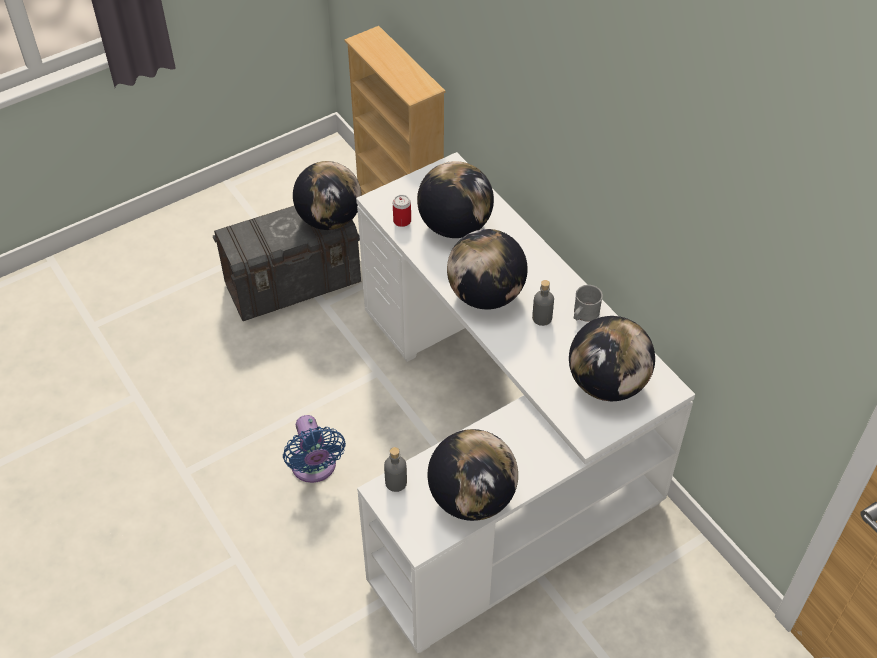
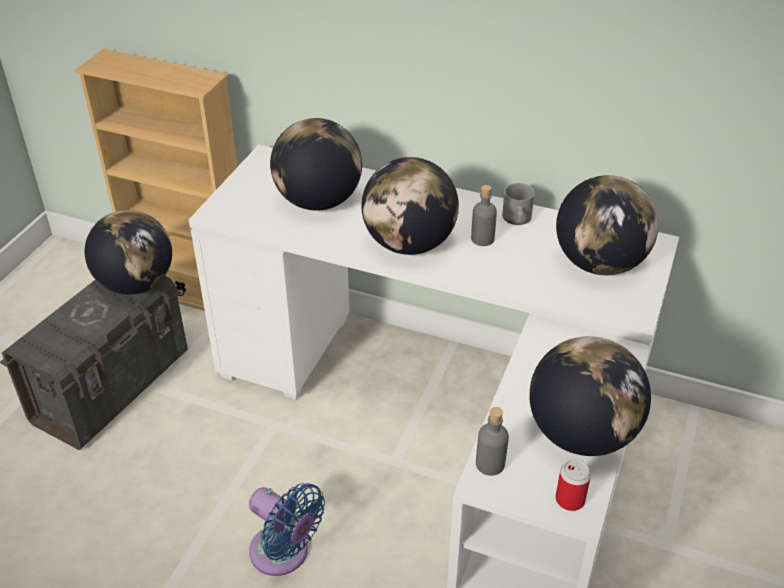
camera: 35 degrees left, 10 degrees down
(402, 221) = (259, 219): can -> can (570, 500)

